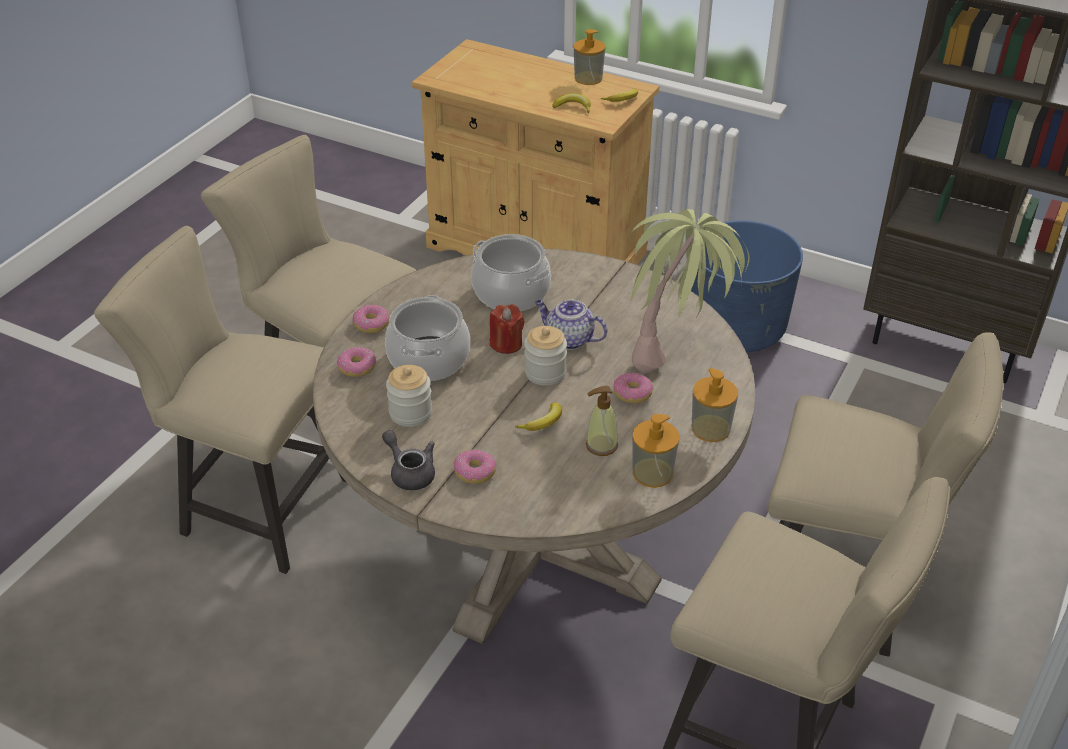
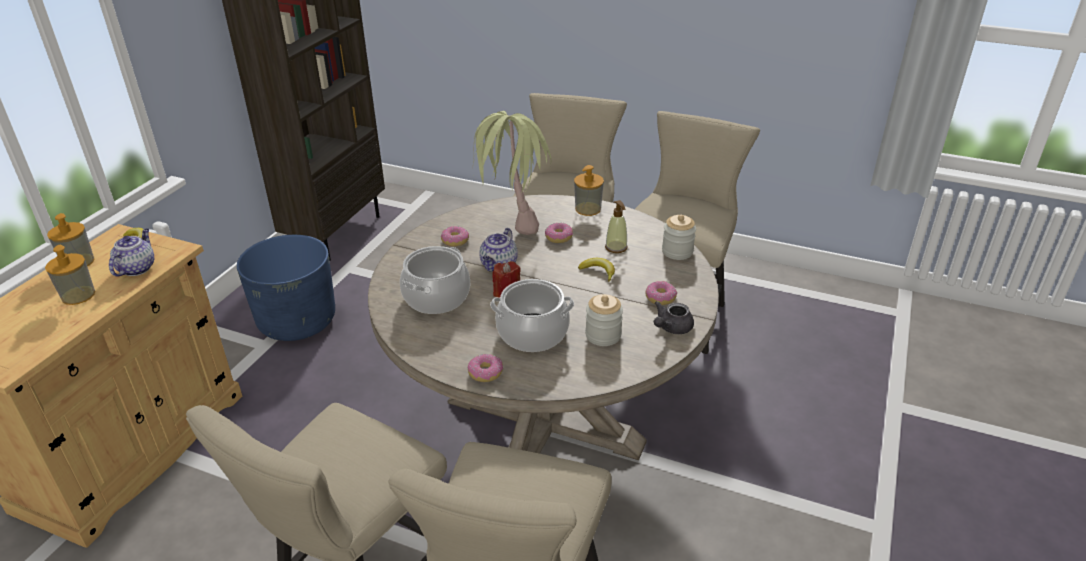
camera: 95 degrees left, 5 degrees down
(357, 367) = (550, 373): donut -> donut (455, 241)
(545, 373) = (541, 274): jar -> jar (677, 252)
(573, 107) = (137, 268): banana -> teapot
(652, 473) = (636, 228): soap dispenser -> soap dispenser (78, 295)

